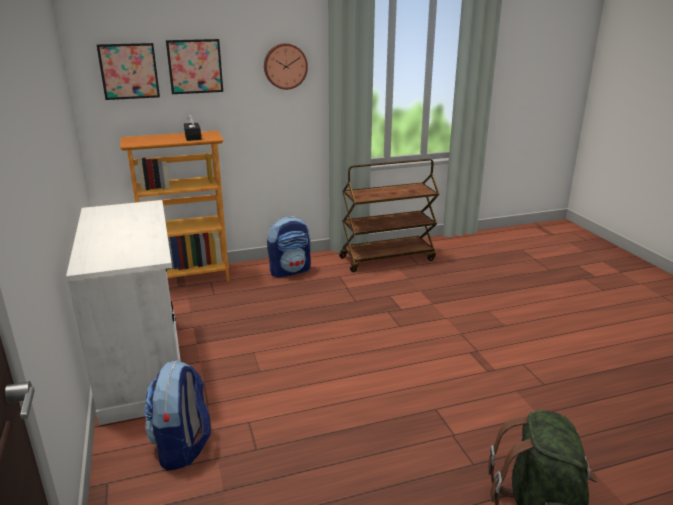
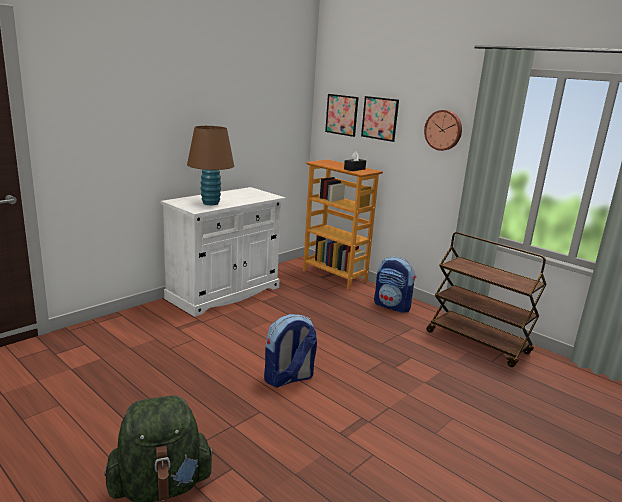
camera: 60 degrees right, 5 degrees down
(132, 244) = (210, 203): none -> brown table lamp
(182, 447) = (159, 325): backpack -> backpack (288, 379)

